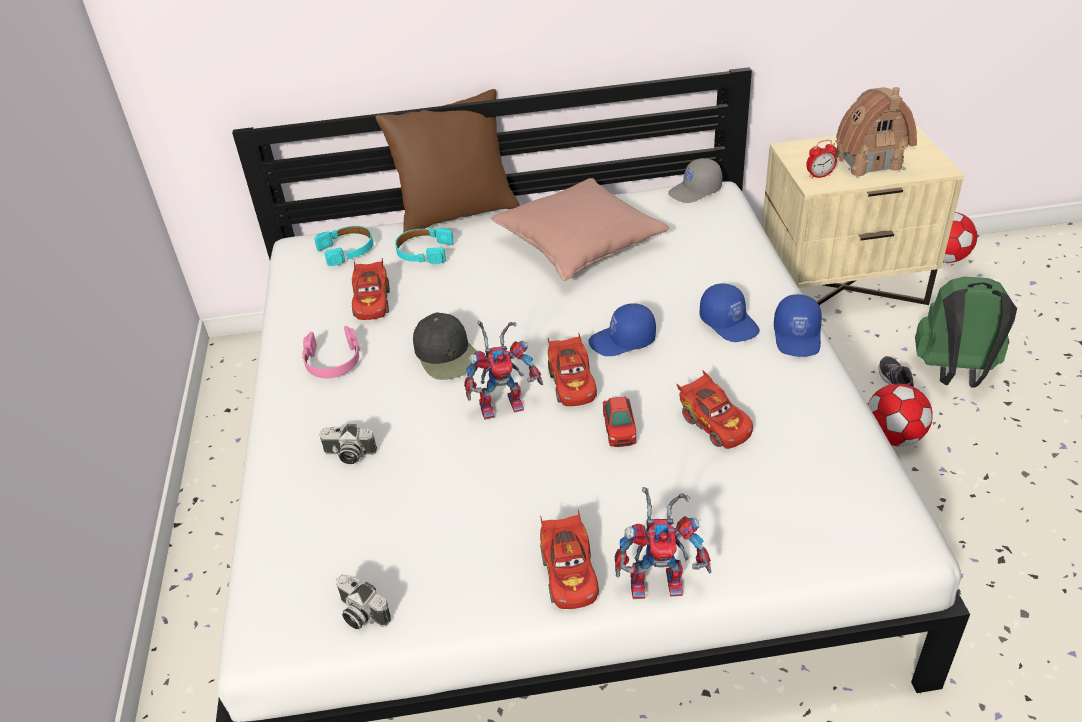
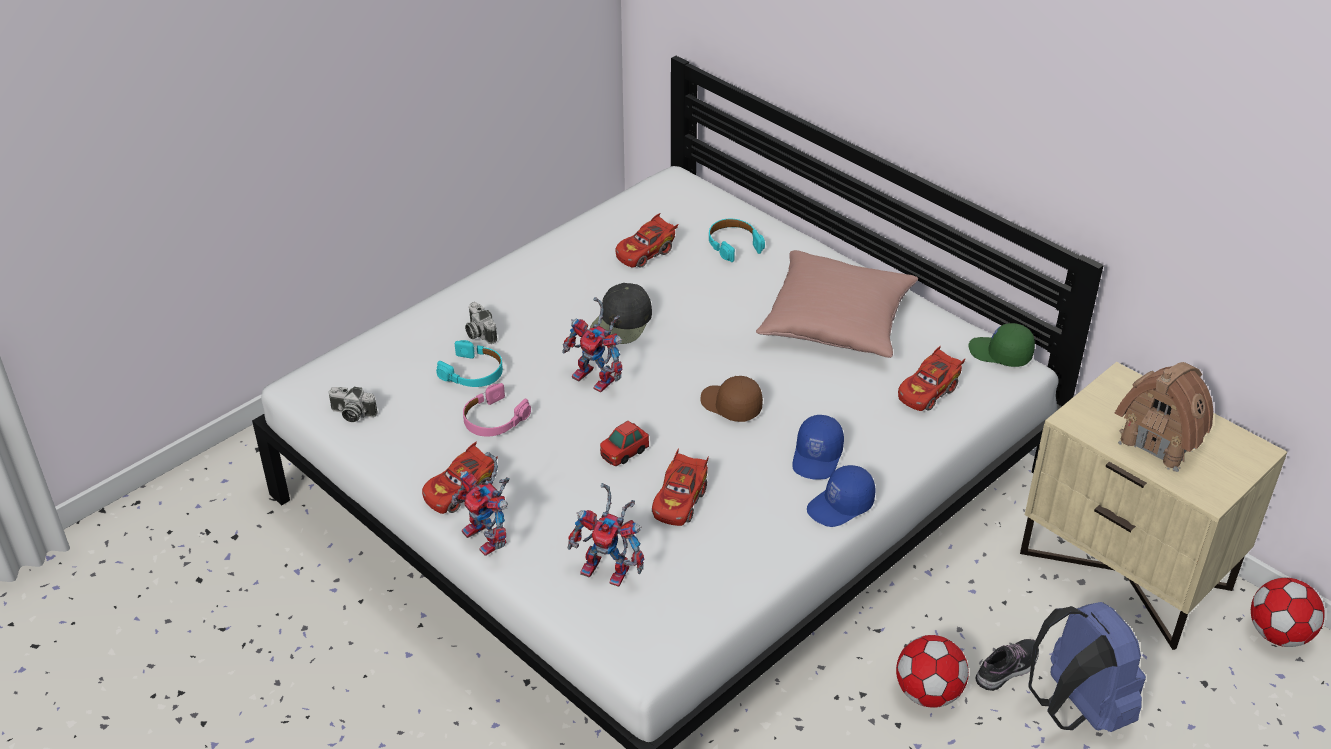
camera: 50 degrees right, 0 degrees up
(333, 361) = (562, 272): pink headphones -> pink headphones (494, 419)
(347, 250) = (694, 205): turquoise headphones -> turquoise headphones (473, 372)
(360, 614) = (352, 414): camera -> camera turned 75 degrees counterclockwise
(457, 214) = (805, 234): brown pillow -> none
(572, 383) = (652, 402): red toy car -> red toy car (928, 391)
(623, 341) = (730, 406): blue cap -> brown cap
(695, 191) = (1000, 354): grey cap -> green cap
(771, 510) = (611, 570): none -> toy robot
(819, 176) = (1092, 416): alarm clock -> none
(955, 373) = (1076, 709): green backpack -> blue backpack

